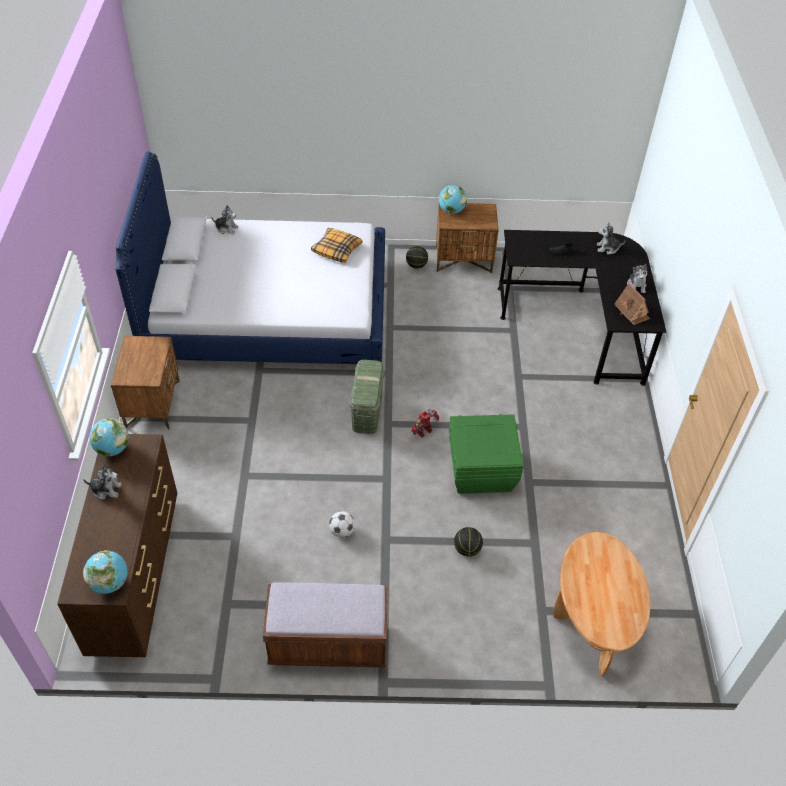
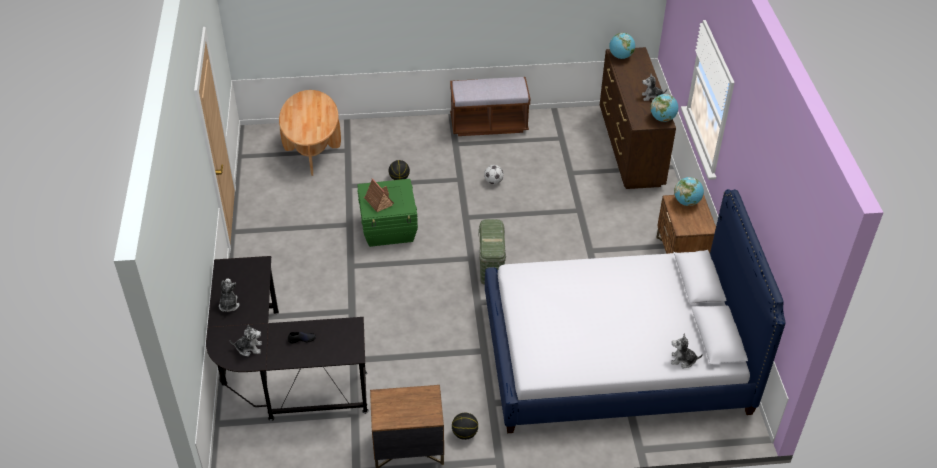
camera: 175 degrees right, 5 degrees down
(337, 249) = (551, 345): pillow -> none
(424, 432) = (438, 254): toy robot -> none
(451, 211) = (427, 412): globe -> globe (686, 202)
(632, 312) = (242, 276): toy house -> toy house (378, 201)

